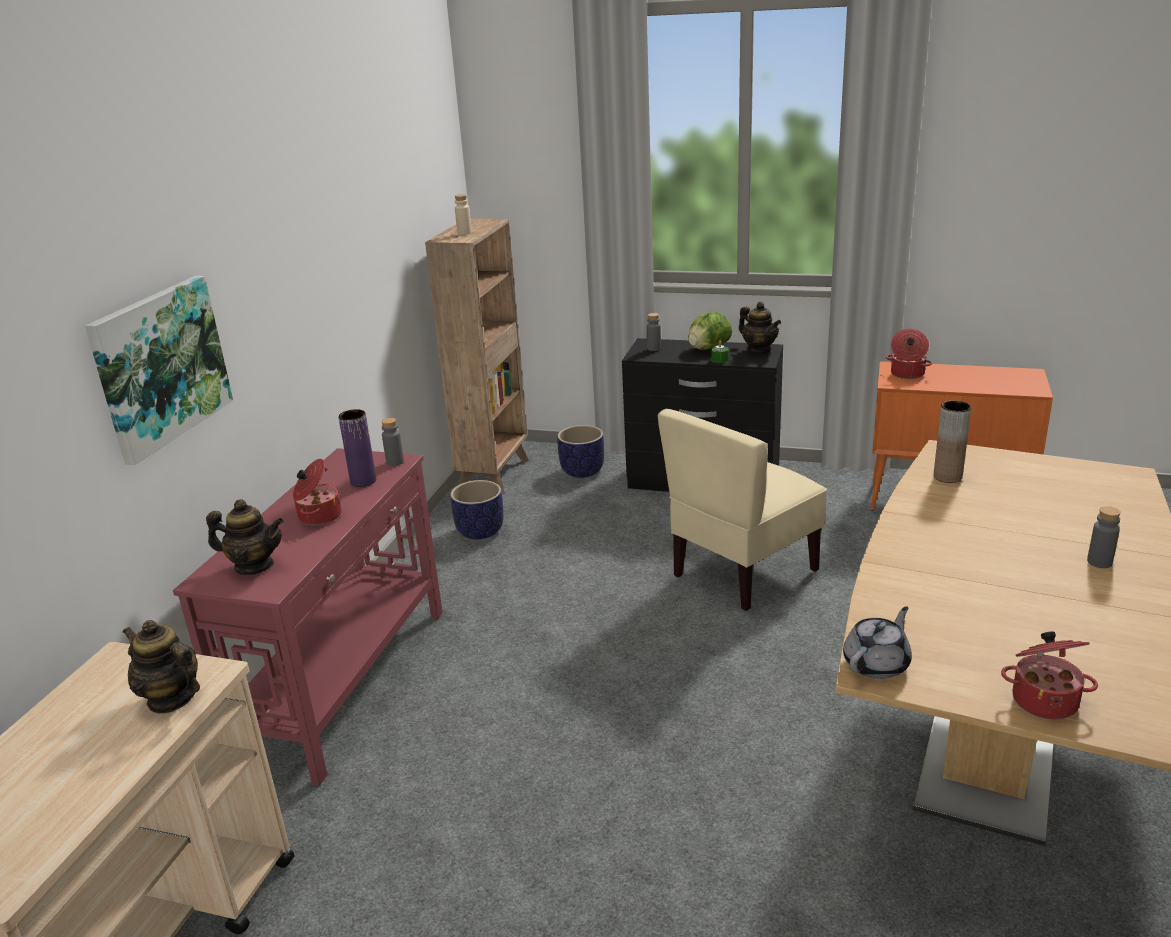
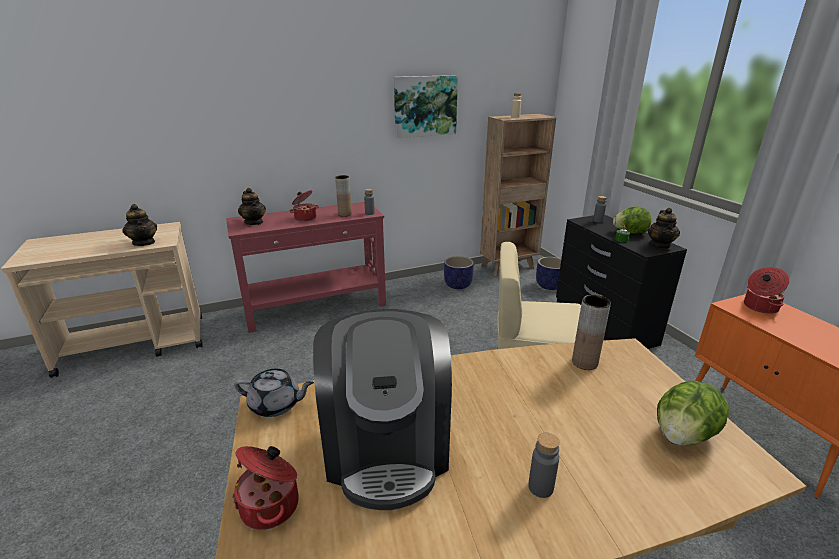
camera: 50 degrees right, 0 degrees up
(160, 366) = (247, 119): picture -> picture (425, 106)
(171, 698) = (144, 242): teapot -> teapot turned 150 degrees clockwise
(363, 481) = (345, 214): purple vase -> brown vase
(1000, 616) = (387, 447): none -> coffee machine
(1077, 482) = (683, 435): none -> lettuce

